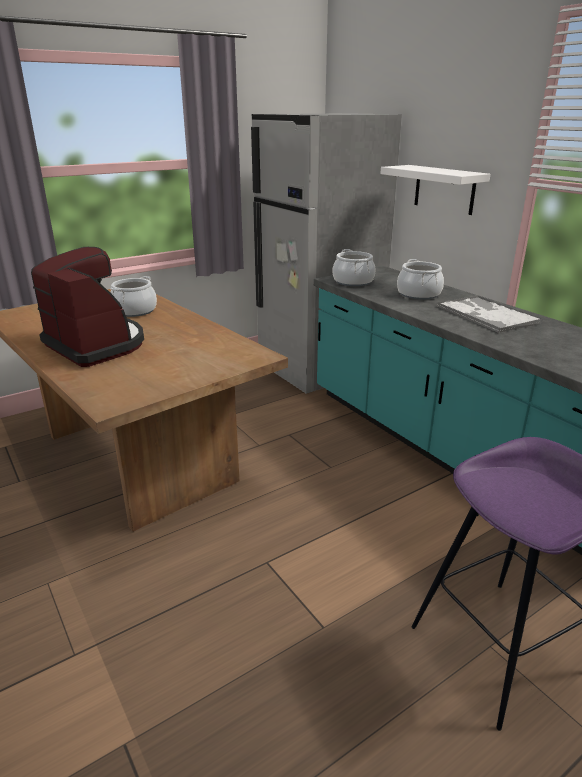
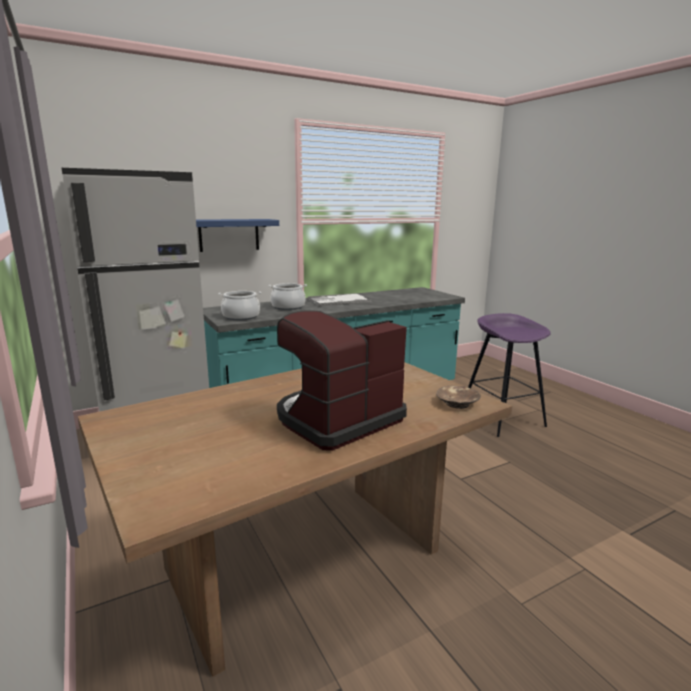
camera: 85 degrees left, 10 degrees down
(111, 392) = (458, 403): none -> brown bowl
(135, 311) = (221, 408): cooking pot -> none
(444, 189) = (229, 235): white shelf -> blue shelf

